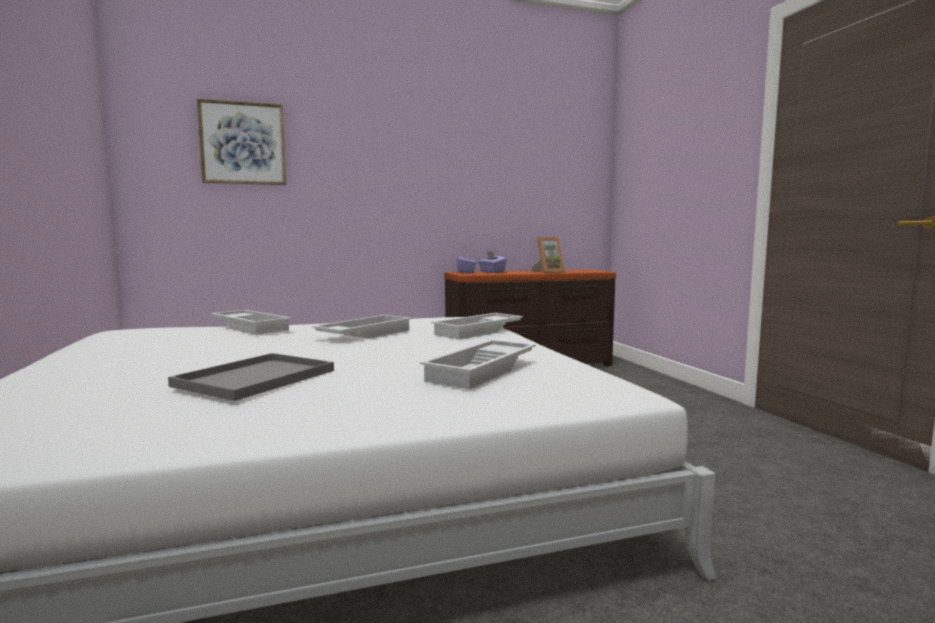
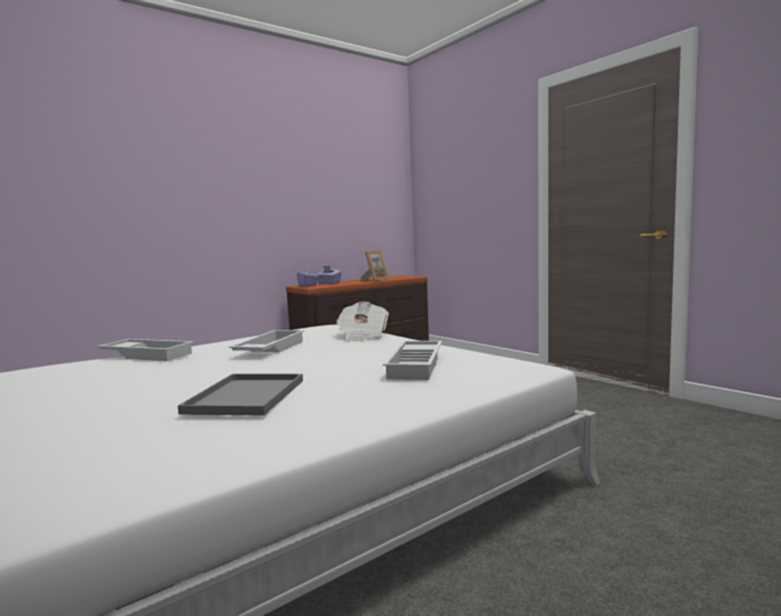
camera: 20 degrees left, 0 degrees up
(243, 143) = (81, 171): picture -> none
(479, 331) = (362, 336): white tray -> newspaper

